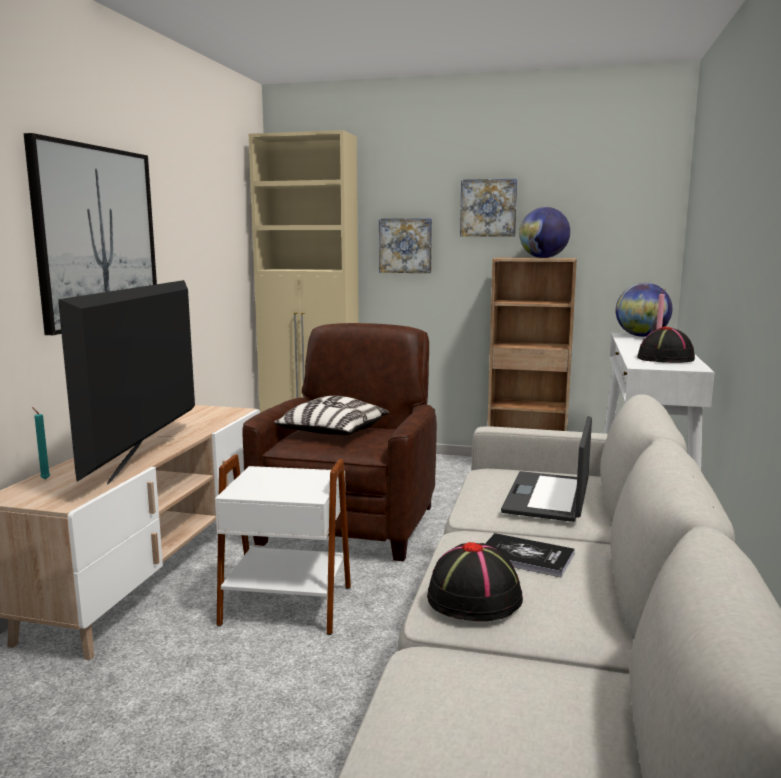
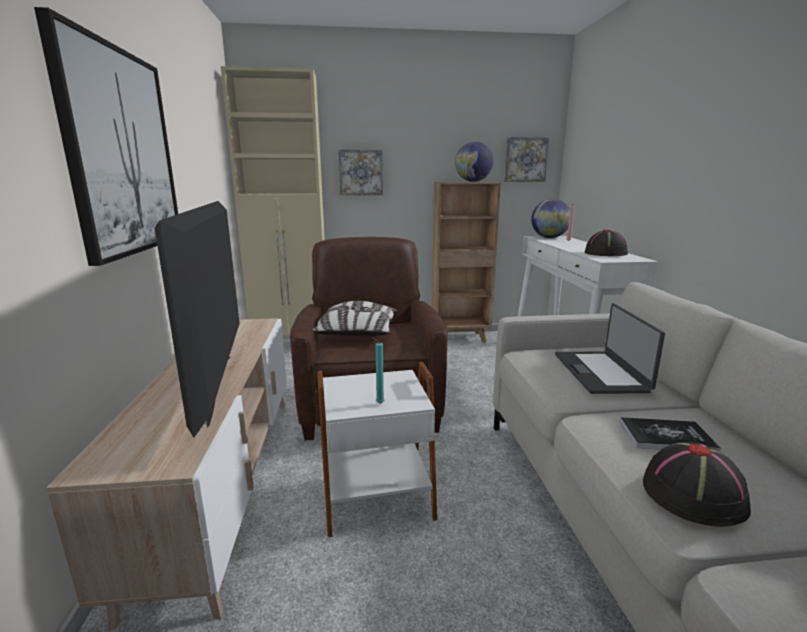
camera: 20 degrees left, 5 degrees up
(44, 479) = (123, 432): turquoise candle -> turquoise candle (378, 403)
(488, 208) = (426, 142): picture -> picture (525, 160)

